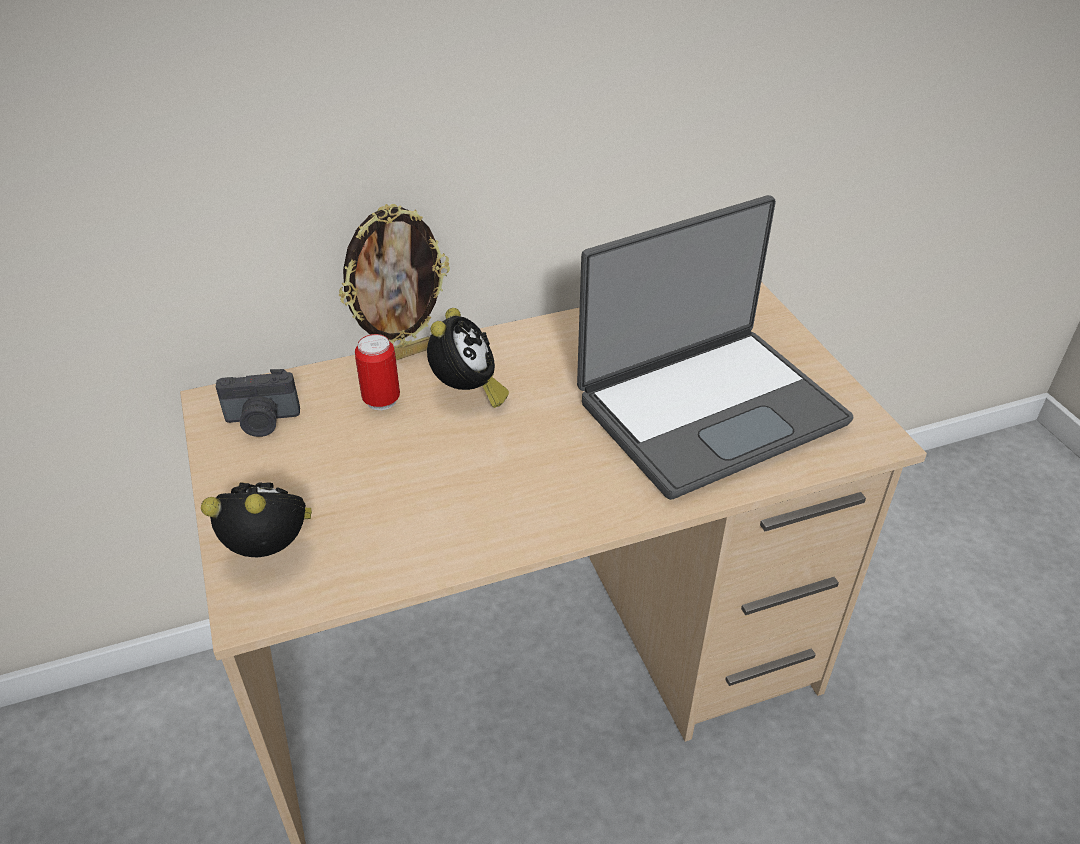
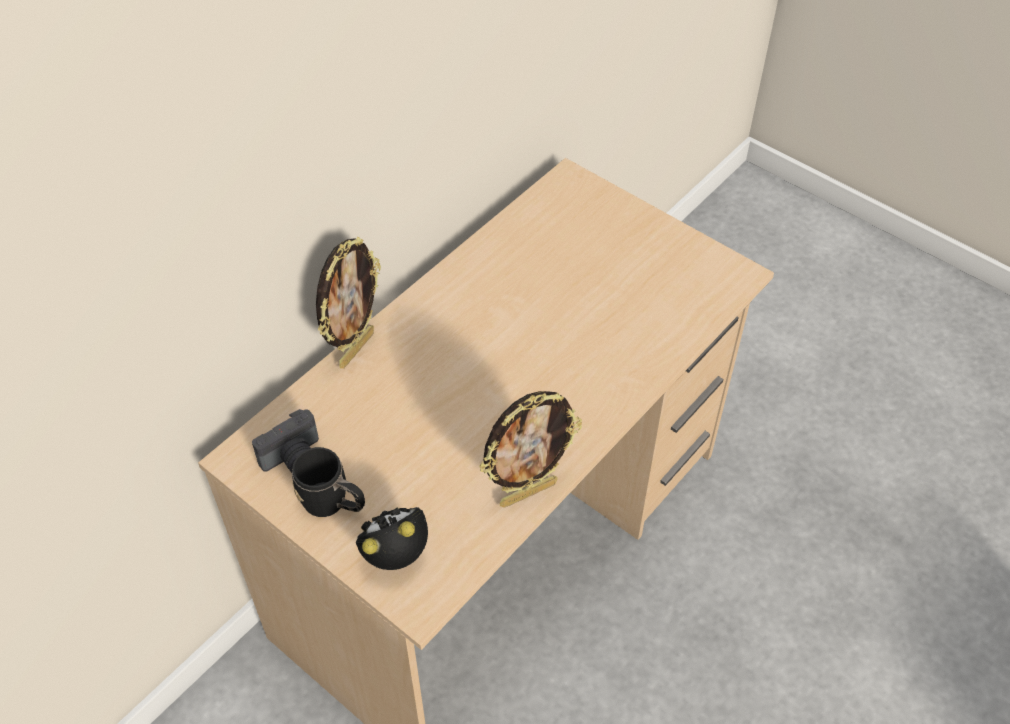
camera: 30 degrees left, 10 degrees up
(258, 477) = (333, 504): none -> black mug
(381, 400) = (373, 397): can -> none
(457, 553) = (527, 492): none -> picture frame
(467, 393) = (433, 361): alarm clock -> none
(708, 409) = (615, 299): laptop -> none

